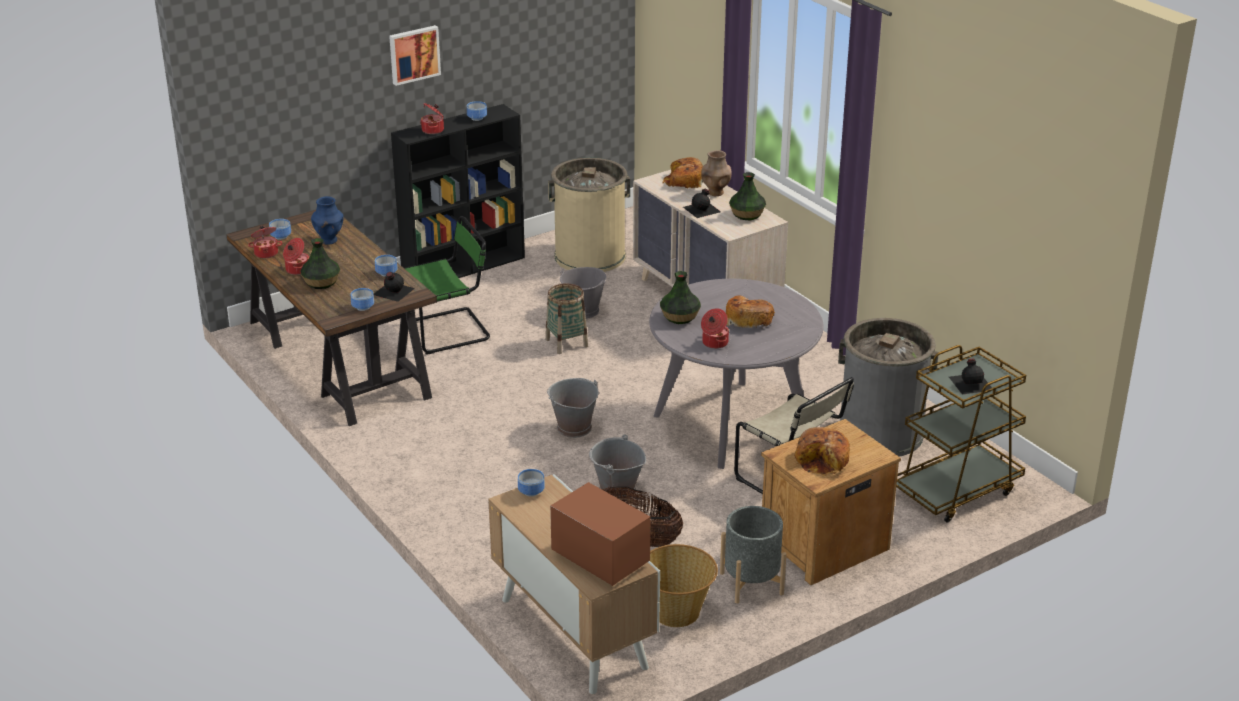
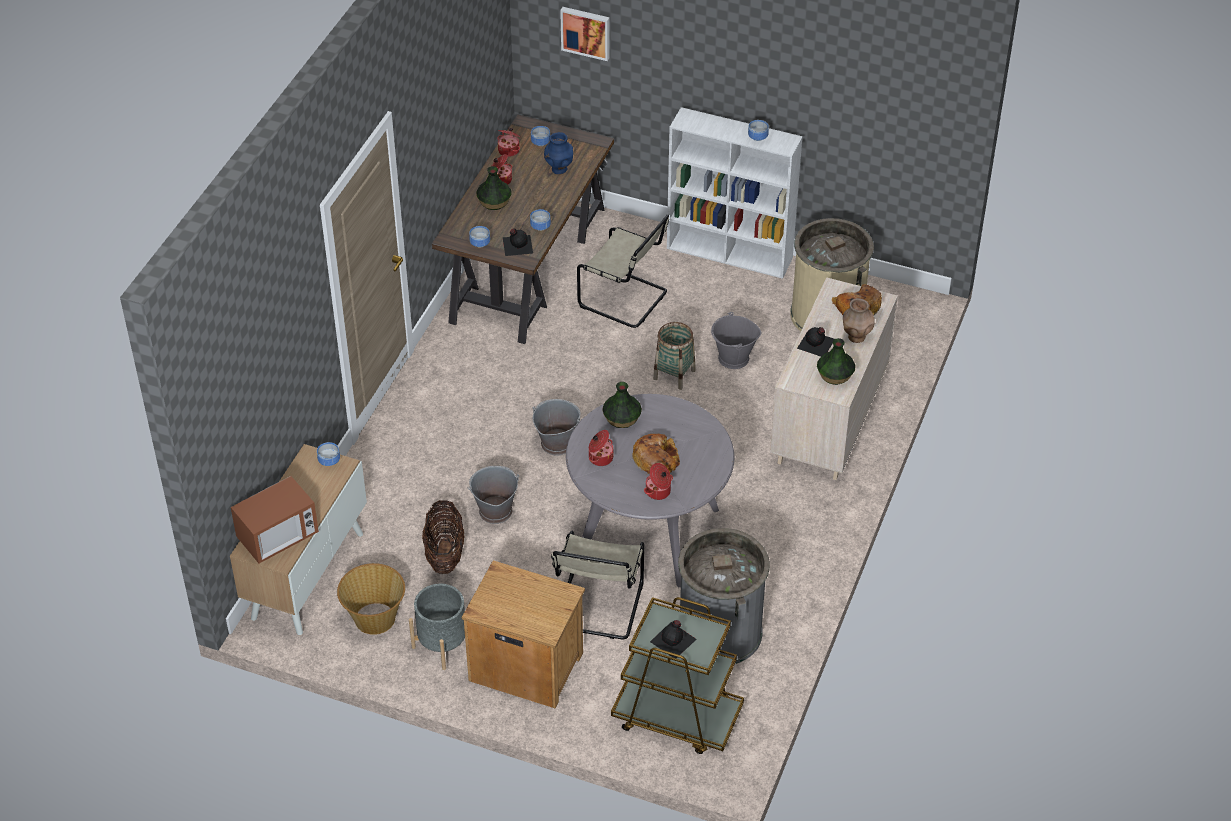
camera: 55 degrees right, 15 degrees up
(414, 54) = (715, 53): picture -> picture (586, 32)
(433, 130) = (709, 126): cooking pot -> cooking pot (658, 492)
(449, 330) = (626, 300): green chair -> beige chair
(465, 267) = (730, 253): black bookcase -> white bookcase
(600, 559) = (278, 537): microwave -> microwave turned 45 degrees clockwise
(823, 460) = (511, 601): bread -> none

